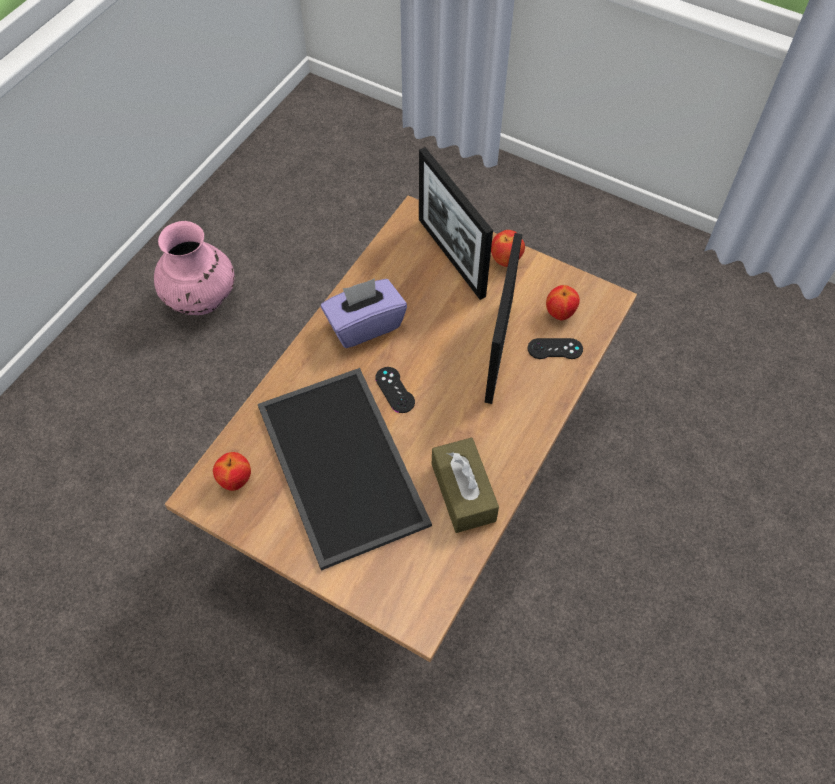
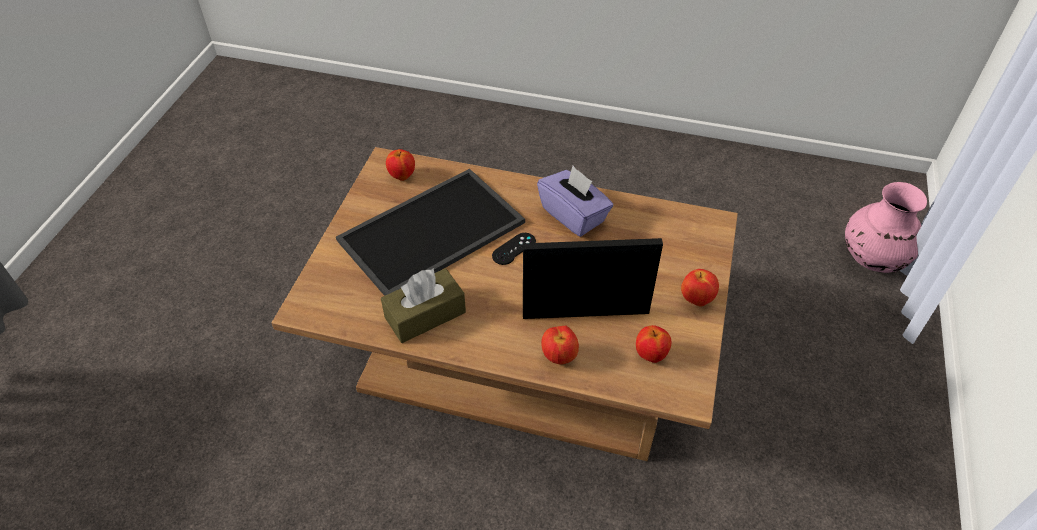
camera: 75 degrees right, 10 degrees down
(201, 300) = (627, 175): pink vase -> pink vase (872, 259)
(451, 257) = (678, 258): picture frame -> none
(545, 384) = (559, 357): none -> apple
(555, 349) = (605, 358): black game controller -> none

